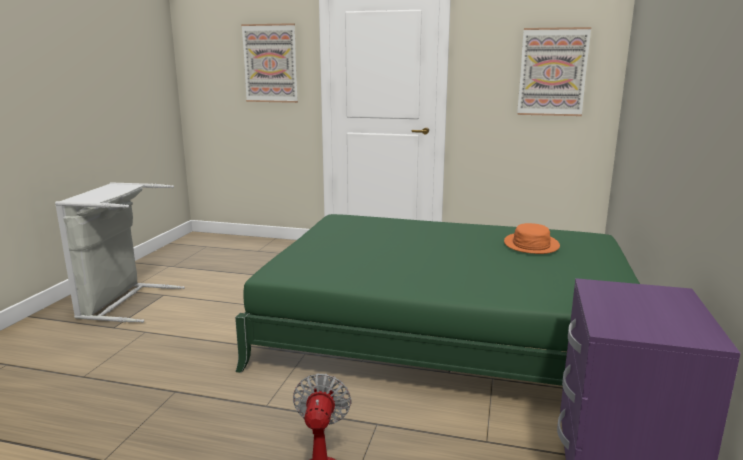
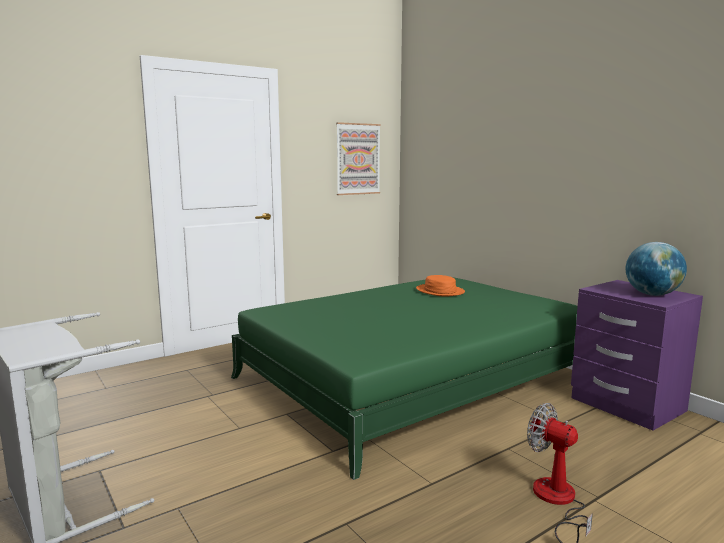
camera: 50 degrees left, 5 degrees down
(270, 63) = (78, 150): picture -> none
(648, 319) = (652, 294): none -> globe

